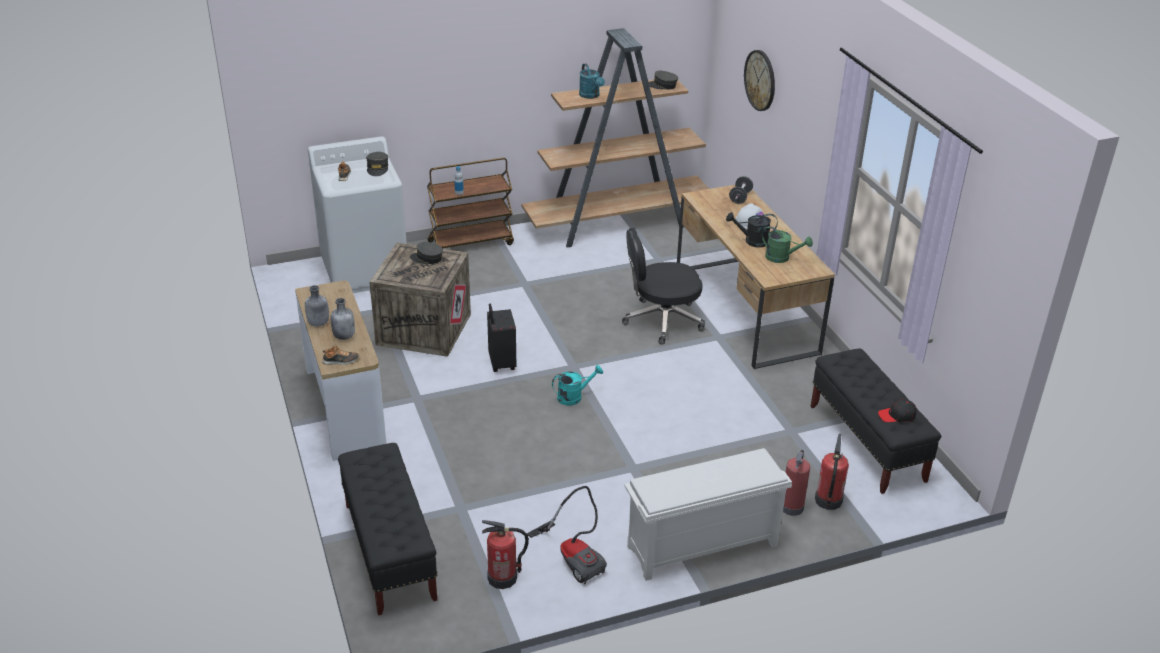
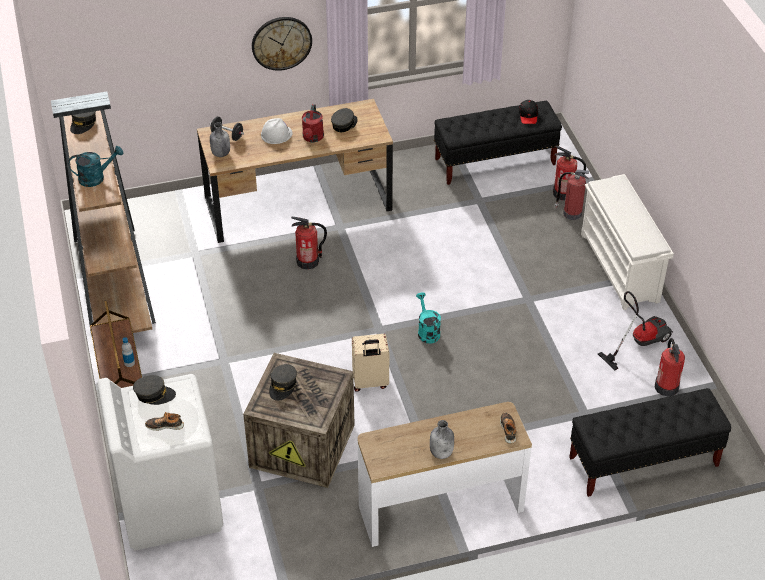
camera: 85 degrees left, 10 degrees up
(344, 336) = (465, 430): grey bottle -> grey bottle (220, 153)
(501, 363) = (370, 383): black suitcase -> beige suitcase
(661, 320) = (308, 261): black office chair -> fire extinguisher
(752, 241) = (312, 138): black watering can -> red watering can
(760, 80) = (155, 39): wall clock -> wall clock (281, 43)
(782, 258) = (344, 124): green watering can -> grey cap

